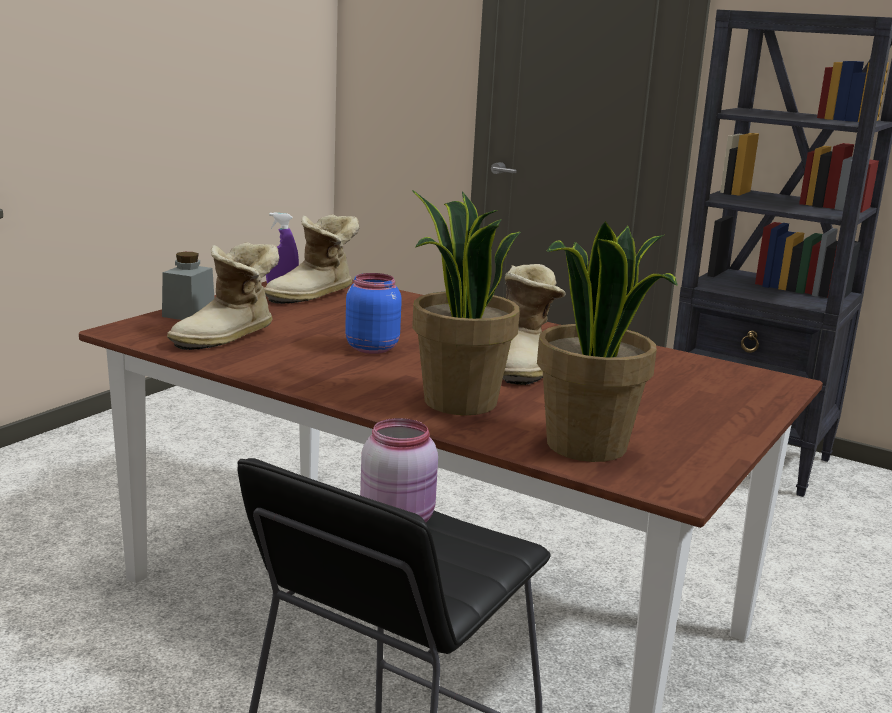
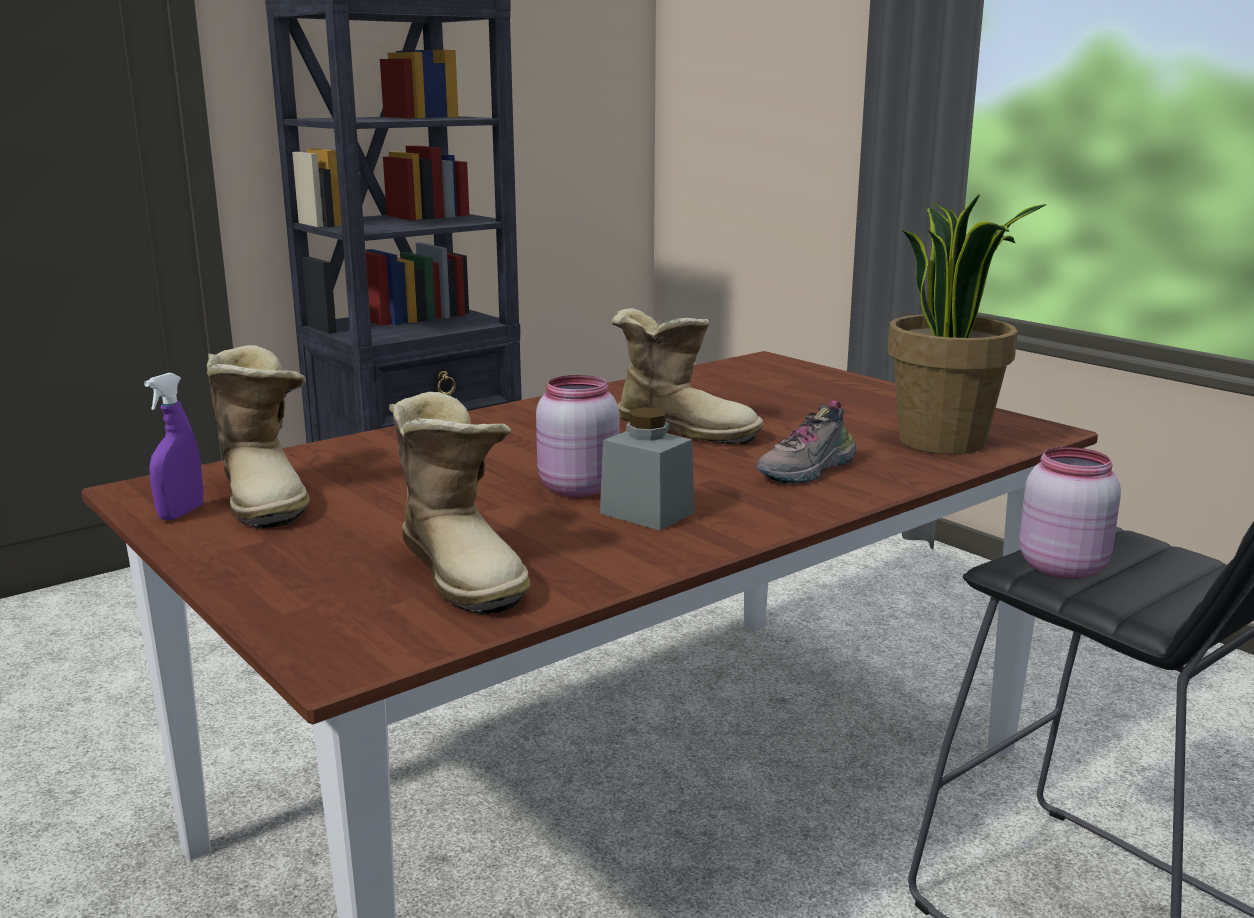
camera: 70 degrees left, 0 degrees up
(189, 313) = (282, 594): grey jar -> grey jar (647, 513)
(371, 348) = (576, 488): blue jar -> pink jar
(458, 402) = (807, 471): potted plant -> shoe

